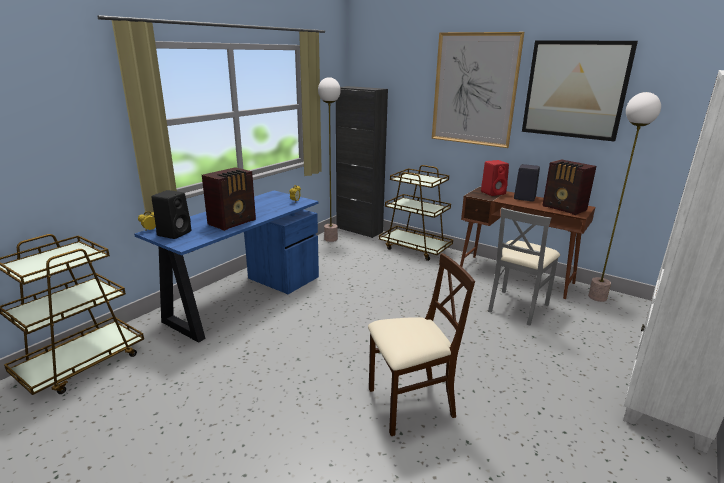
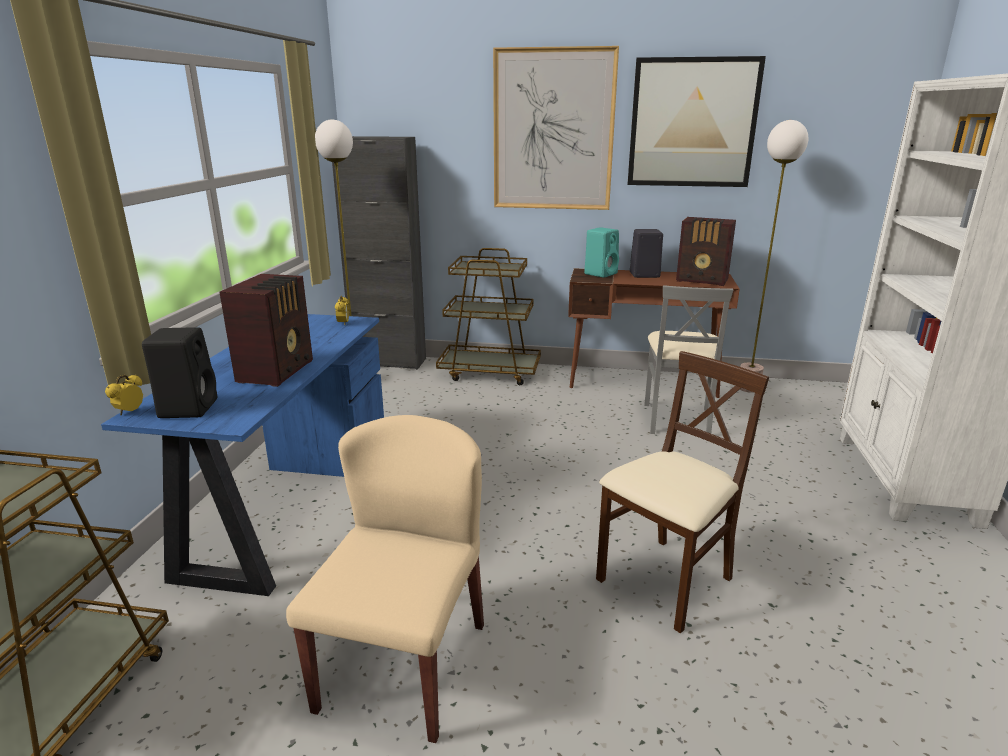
camera: 25 degrees left, 0 degrees up
(230, 396) = (403, 664): none -> beige chair
(493, 193) = (601, 273): red speaker -> turquoise speaker

